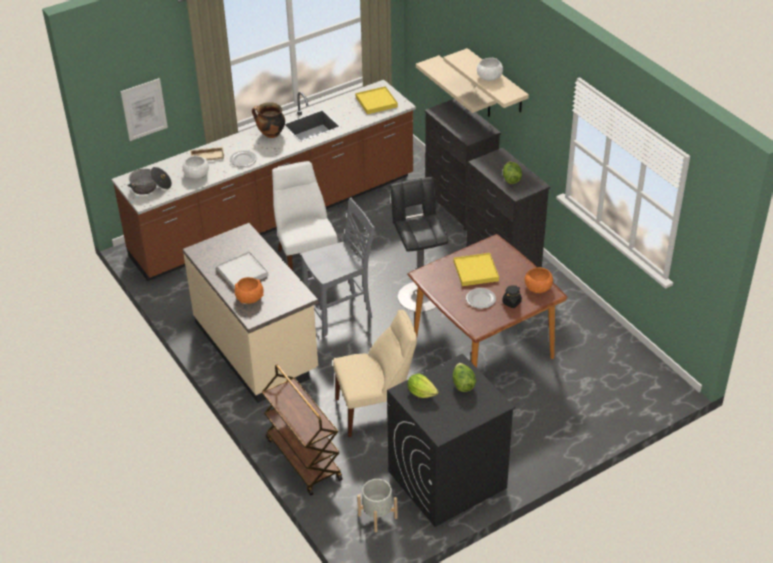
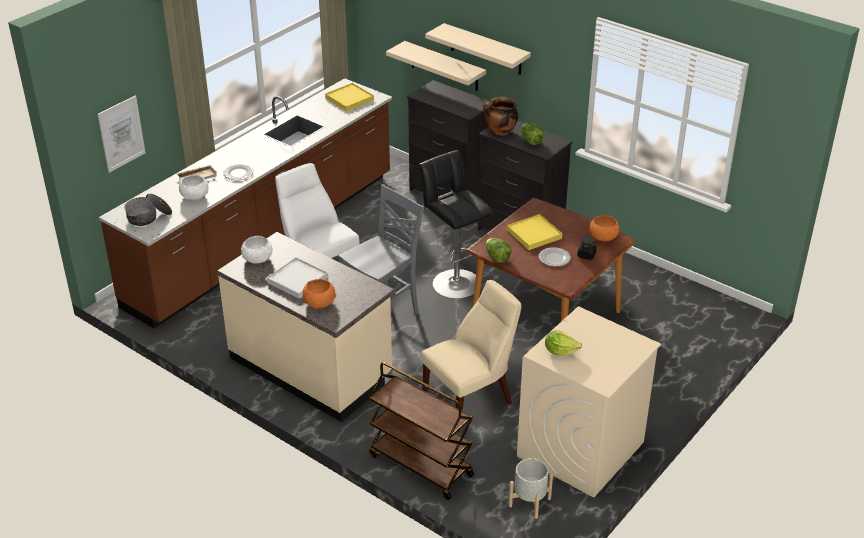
camera: 20 degrees left, 5 degrees down
(270, 134) = (254, 145): cooking pot -> cooking pot (500, 132)
(446, 480) = (580, 449): black washing machine -> beige washing machine
(463, 384) = (597, 334): lettuce -> lettuce (497, 257)
(489, 77) = (482, 43): white bowl -> white bowl (257, 258)

